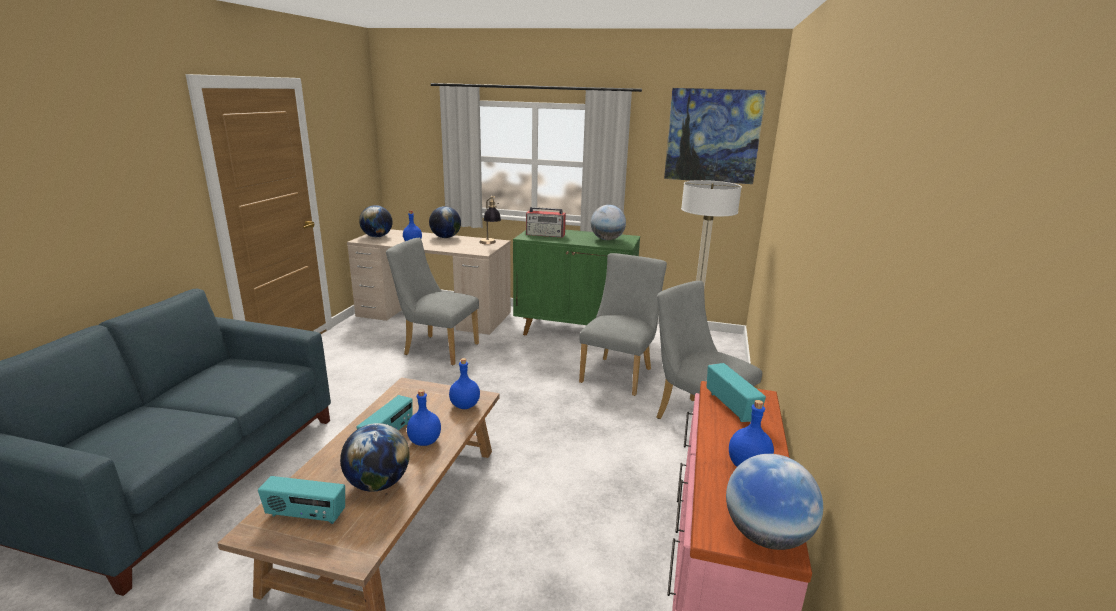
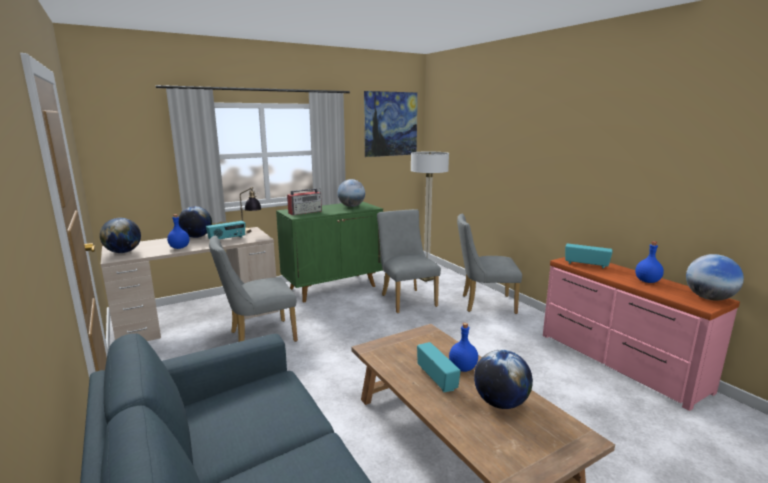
camera: 45 degrees left, 5 degrees down
(305, 515) = (514, 447): radio -> radio (227, 239)
(465, 405) = (432, 339): blue bottle -> none

